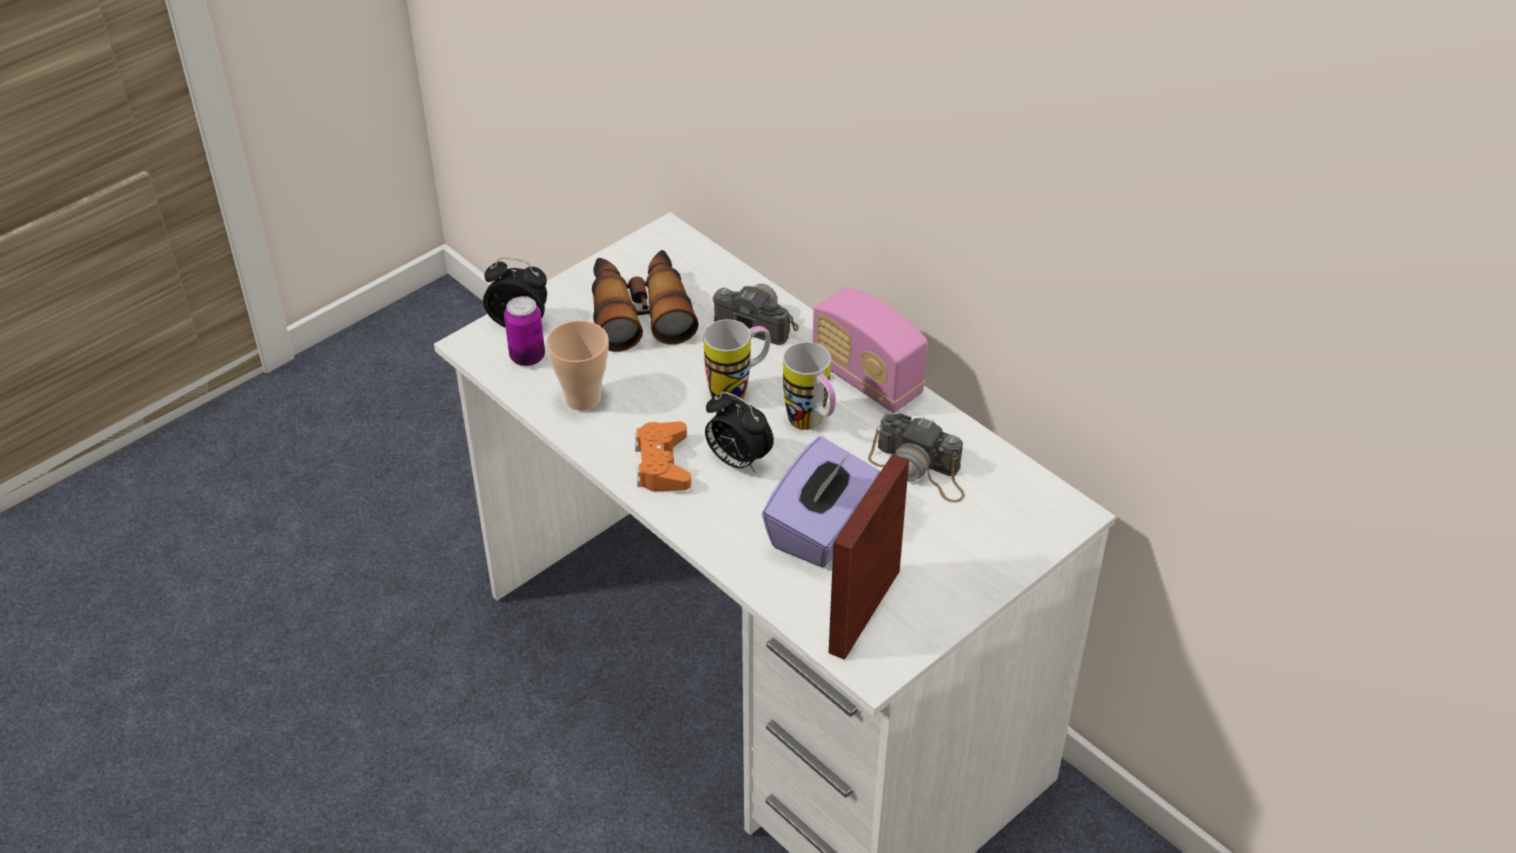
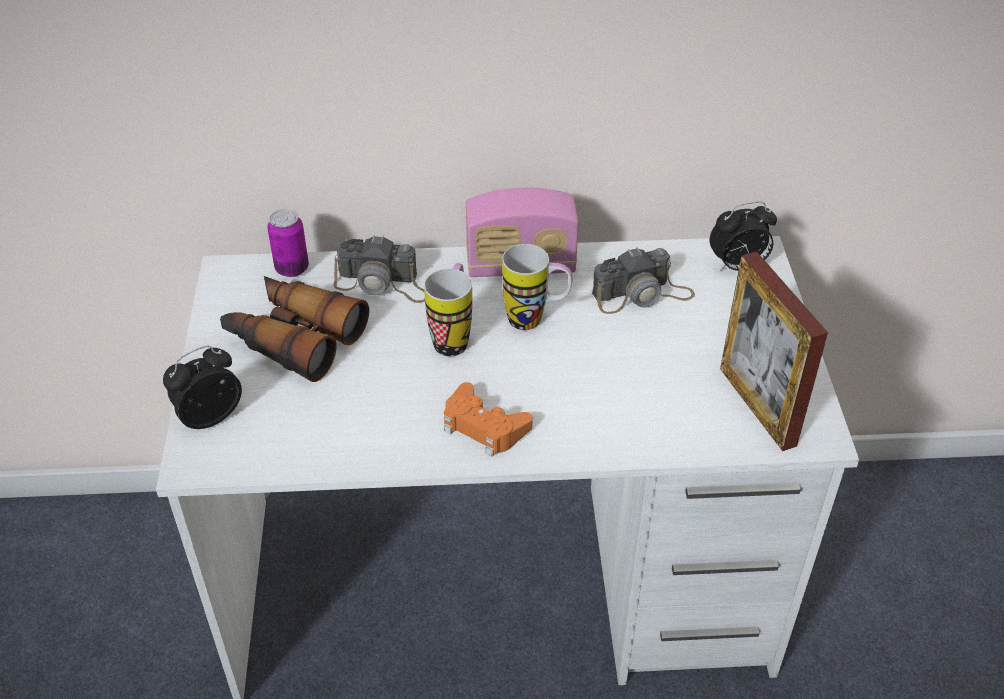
camera: 50 degrees left, 0 degrees up
(527, 357) = (257, 436): can -> can (292, 269)
(582, 399) = (351, 430): cup -> none
(737, 460) = (528, 381): alarm clock -> alarm clock (737, 266)
(751, 318) = (382, 284): camera -> camera turned 150 degrees counterclockwise
(821, 529) = (650, 379): purple tissue box -> none

